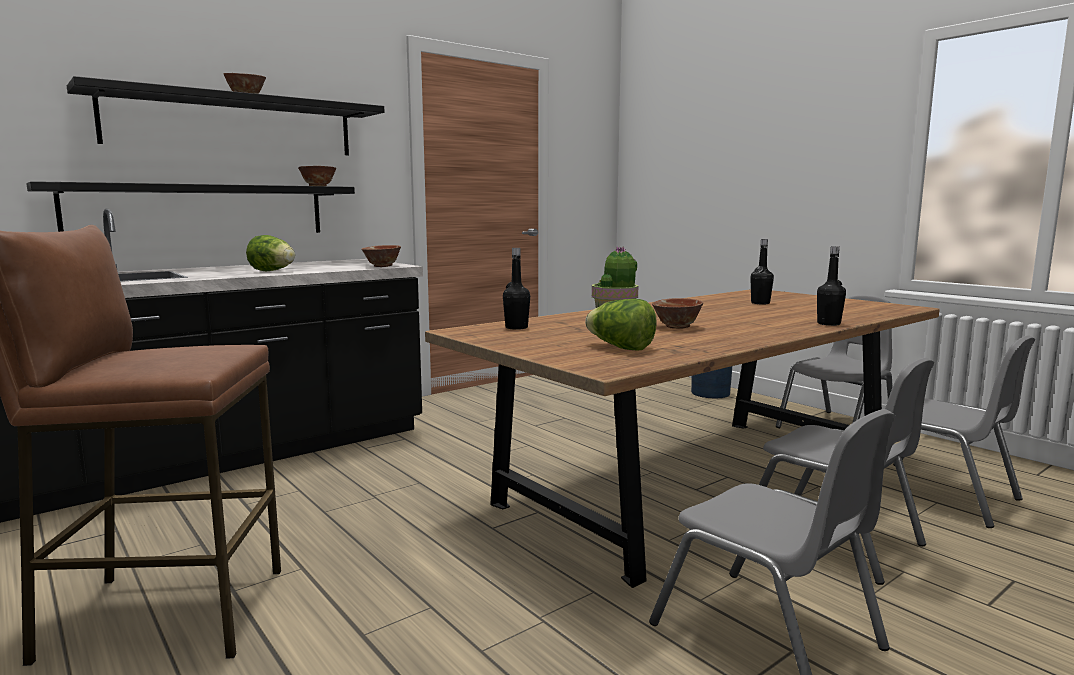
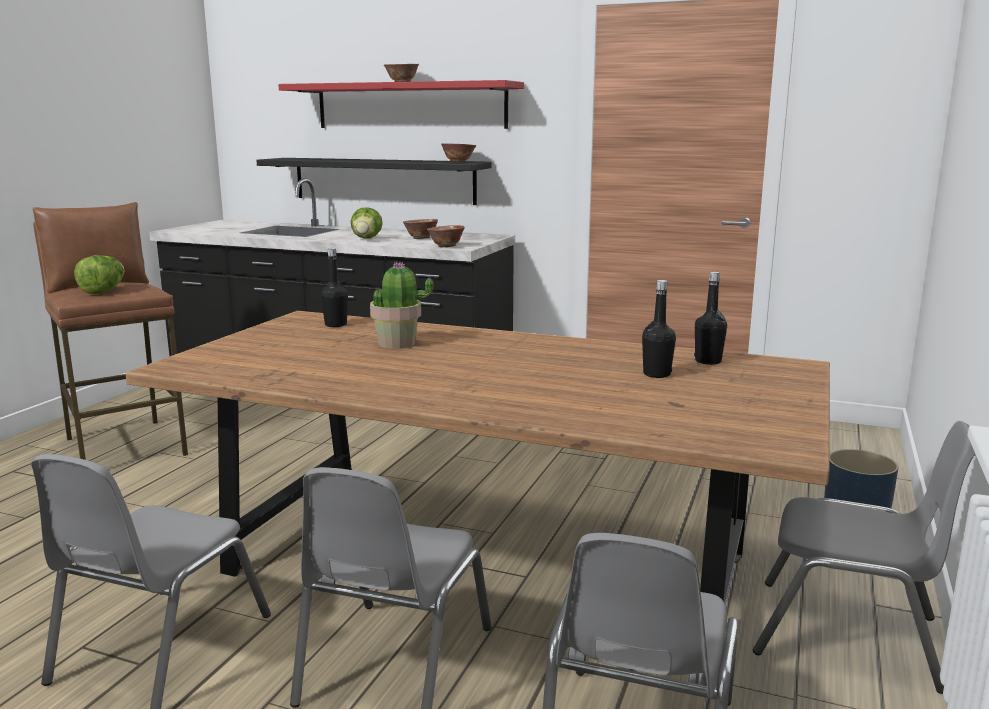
camera: 60 degrees right, 5 degrees up
(234, 125) = (410, 106): black shelf -> red shelf
(620, 348) = (264, 360): lettuce -> lettuce (104, 291)
(677, 327) = (402, 362): bowl -> bowl (421, 238)
(828, 324) = (516, 413): black bottle -> black bottle (708, 361)

